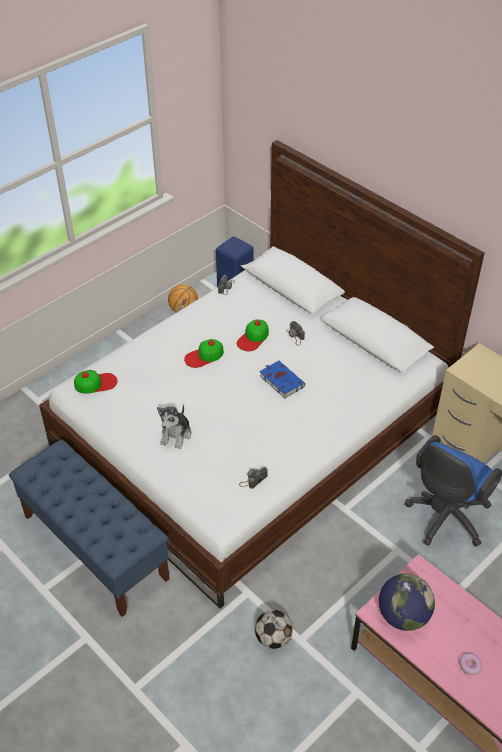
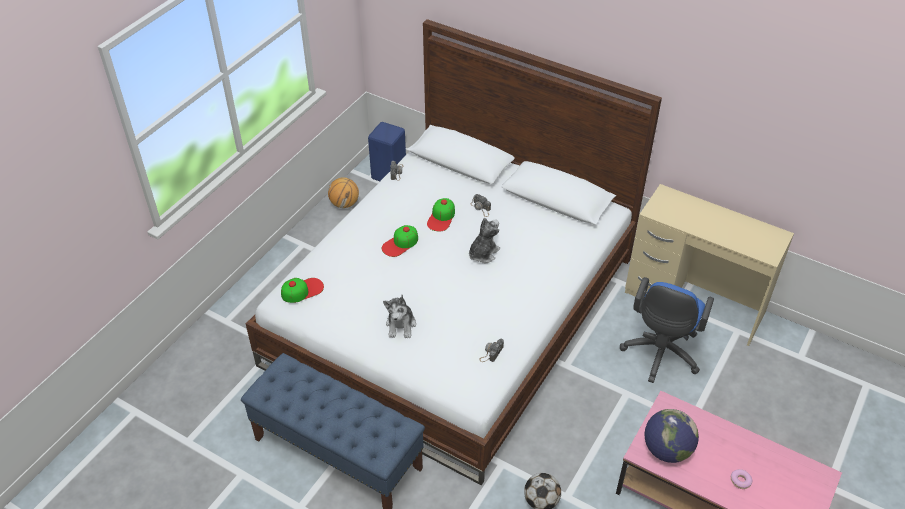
camera: 15 degrees left, 0 degrees up
(280, 380) = (483, 253): blue book -> plush toy

